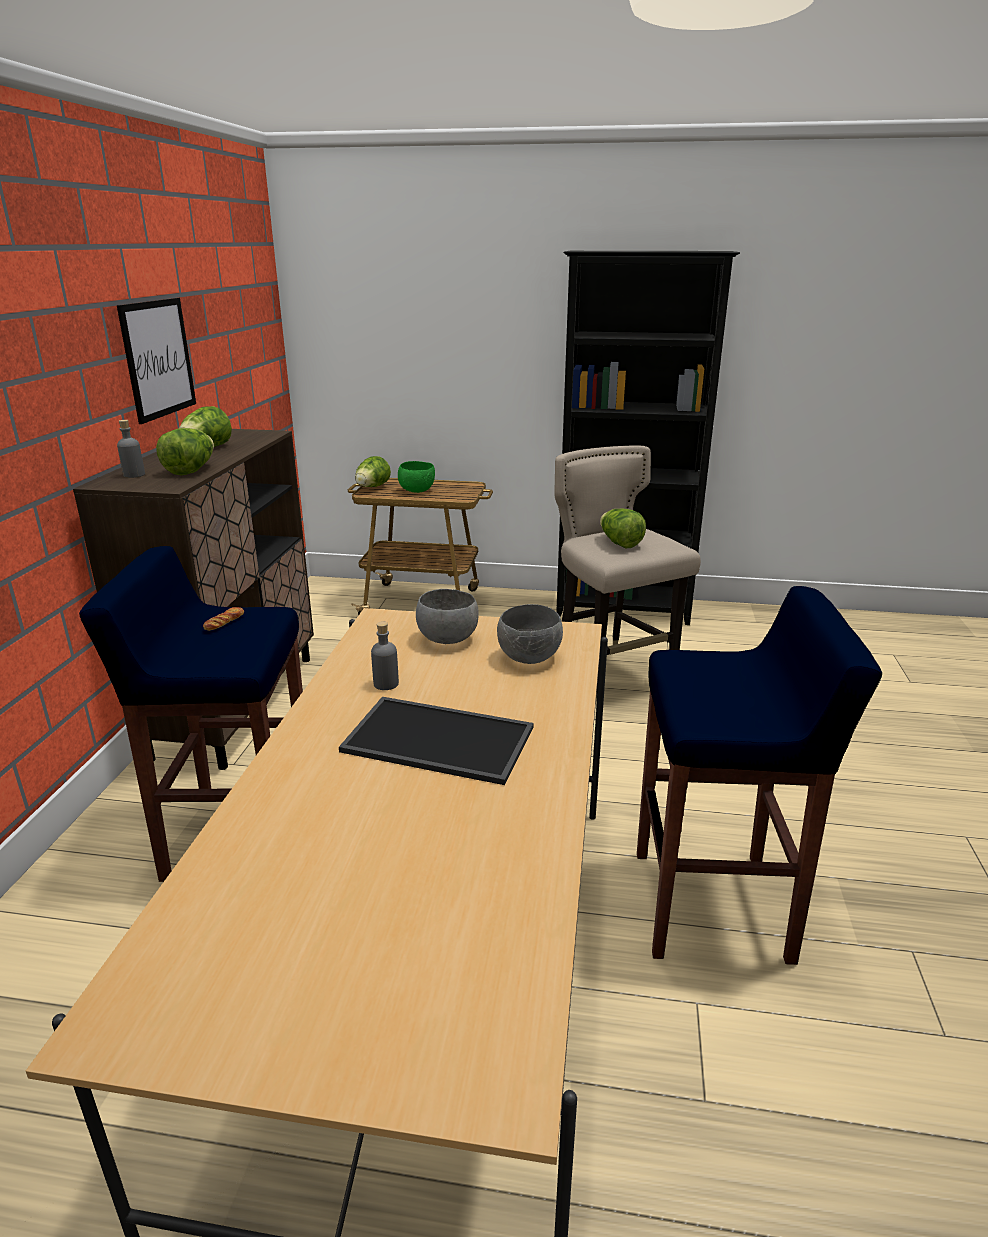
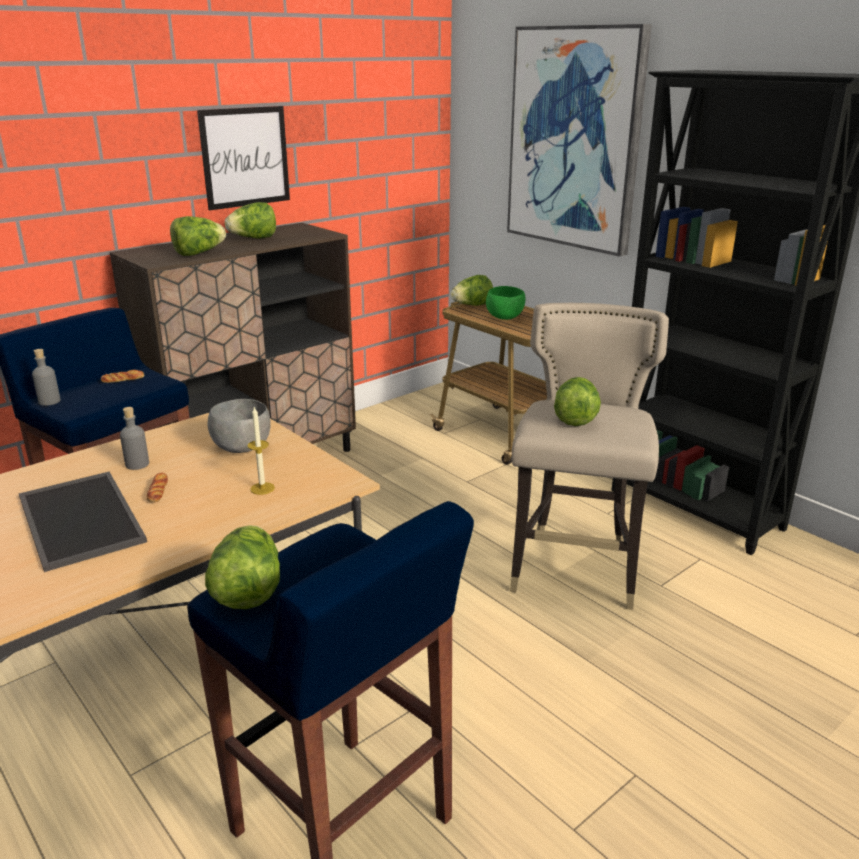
camera: 40 degrees right, 0 degrees up
(134, 475) = (161, 249): grey bottle -> grey bottle (49, 401)
(444, 317) = (575, 139): none -> picture
(453, 693) = (158, 491): none -> bread
(530, 658) = (262, 488): grey bowl -> candle
(703, 711) = (248, 590): none -> lettuce

